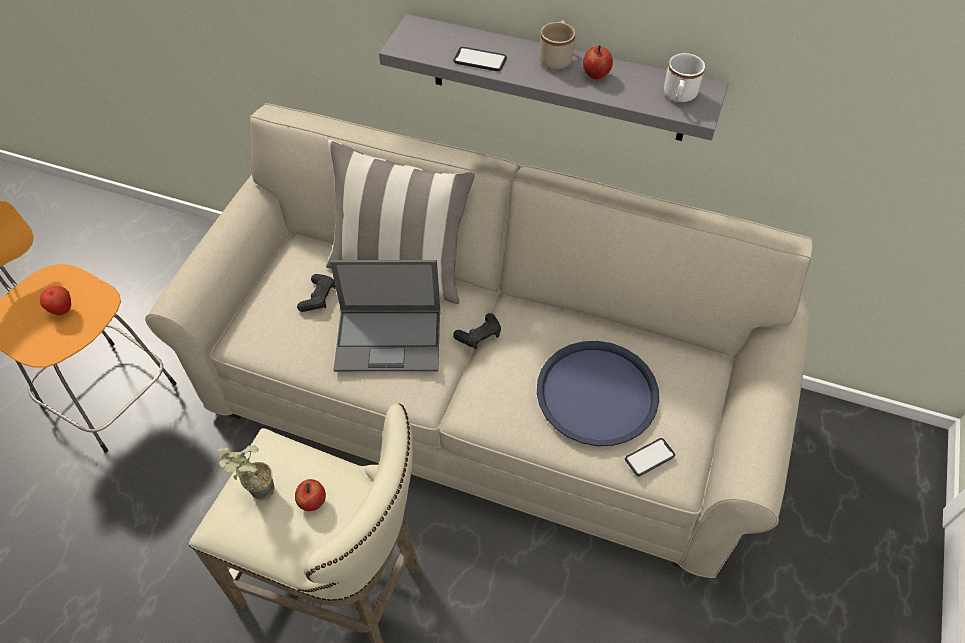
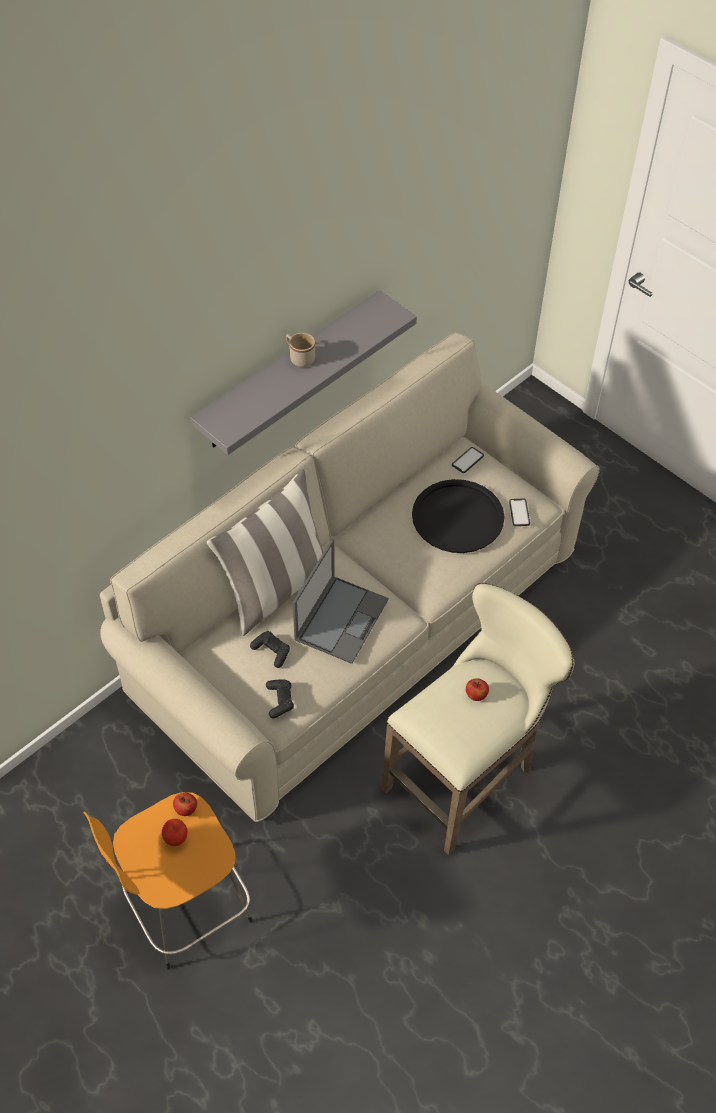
camera: 65 degrees left, 0 degrees up
(255, 492) = (451, 726): potted plant -> none
(479, 335) = (368, 564): black game controller -> black game controller (280, 700)
(480, 60) = (274, 397): phone -> phone (467, 460)
(596, 75) = (330, 346): apple -> apple (186, 809)
(596, 393) = (457, 517): blue tray -> black tray
(679, 96) = (378, 317): white mug -> none

